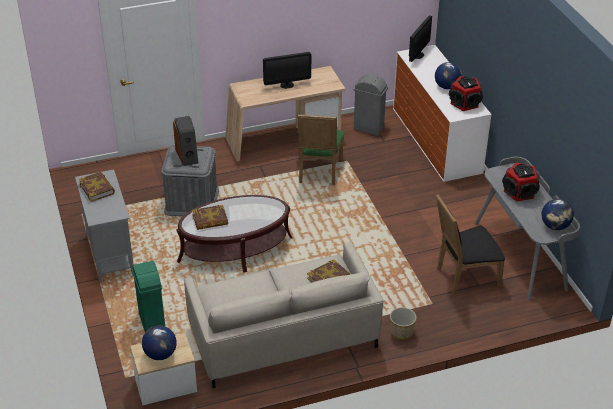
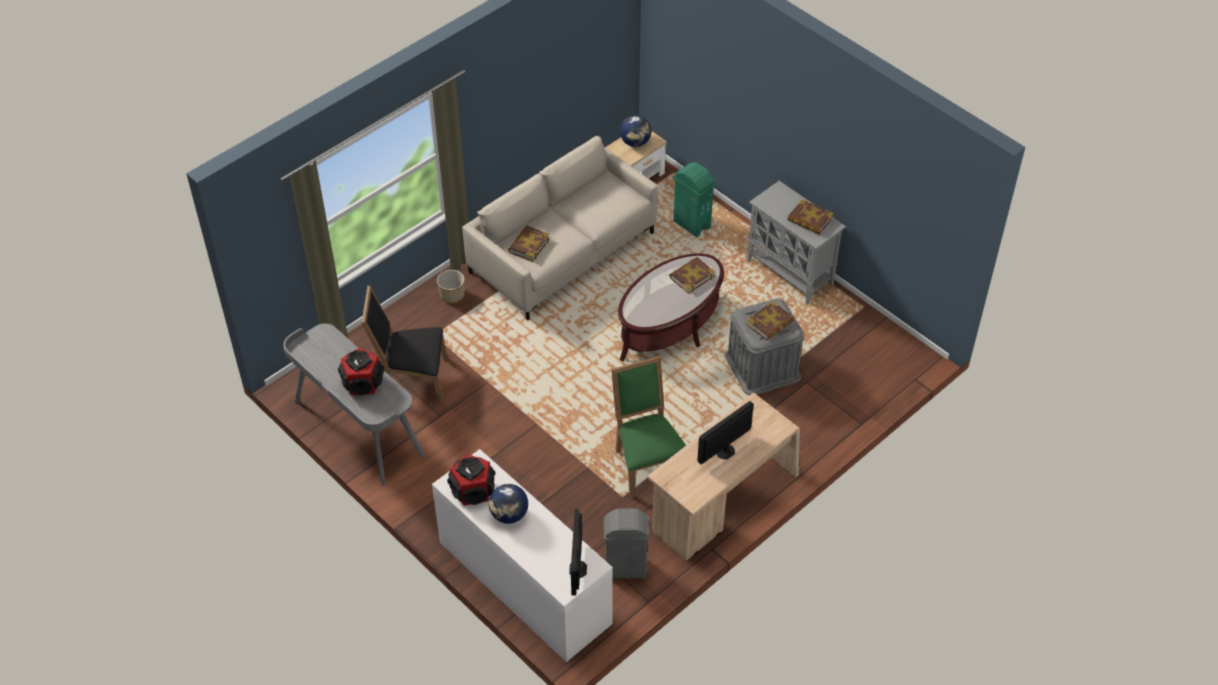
camera: 155 degrees right, 10 degrees up
(187, 155) = (770, 324): speaker -> book
(464, 276) = (412, 379): black chair -> black chair turned 135 degrees counterclockwise
(555, 226) = (311, 349): globe -> none

